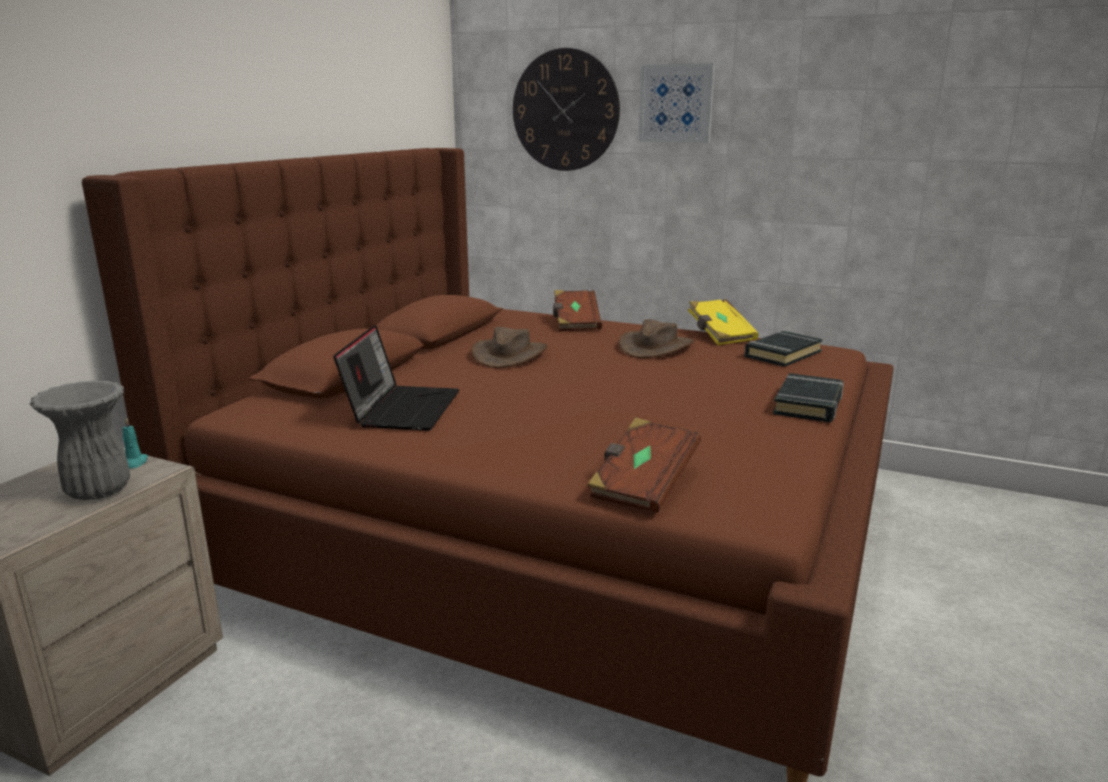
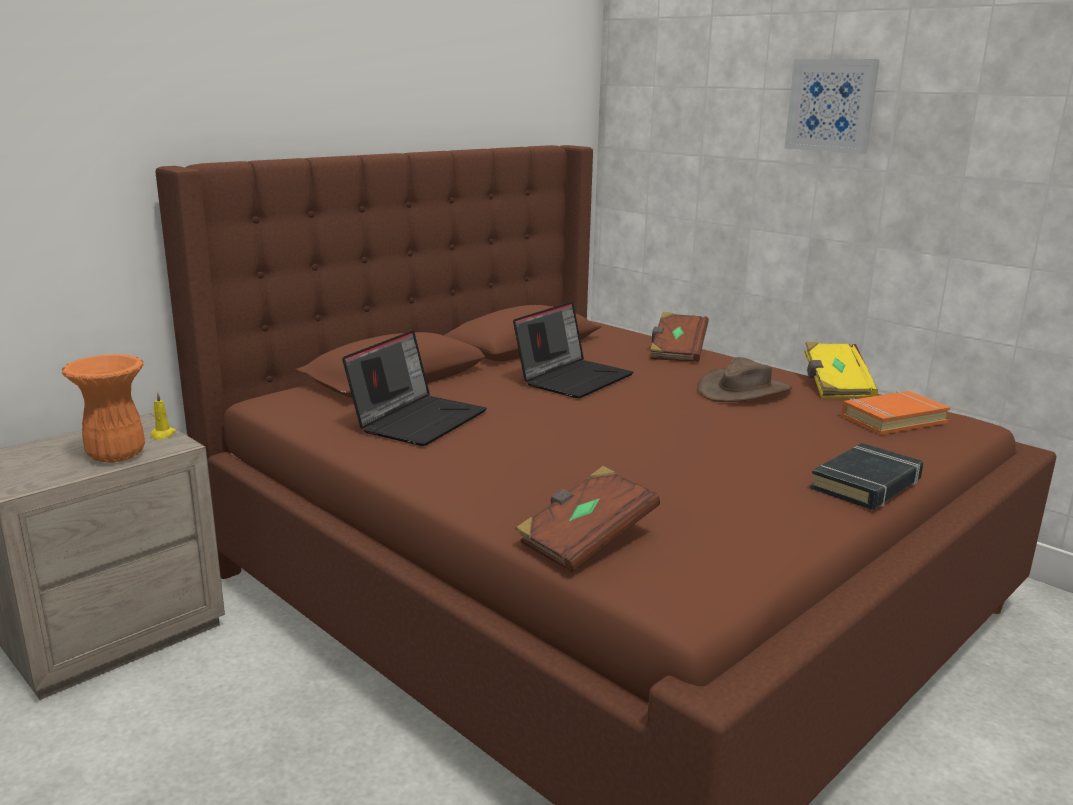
camera: 20 degrees right, 0 degrees up
(98, 491) = (117, 455): grey vase -> orange vase
(134, 462) = (162, 435): turquoise candle -> yellow candle
(509, 355) = (573, 378): brown hat -> laptop
(565, 110) = (710, 109): wall clock -> none
(782, 354) = (892, 419): black book -> orange book

